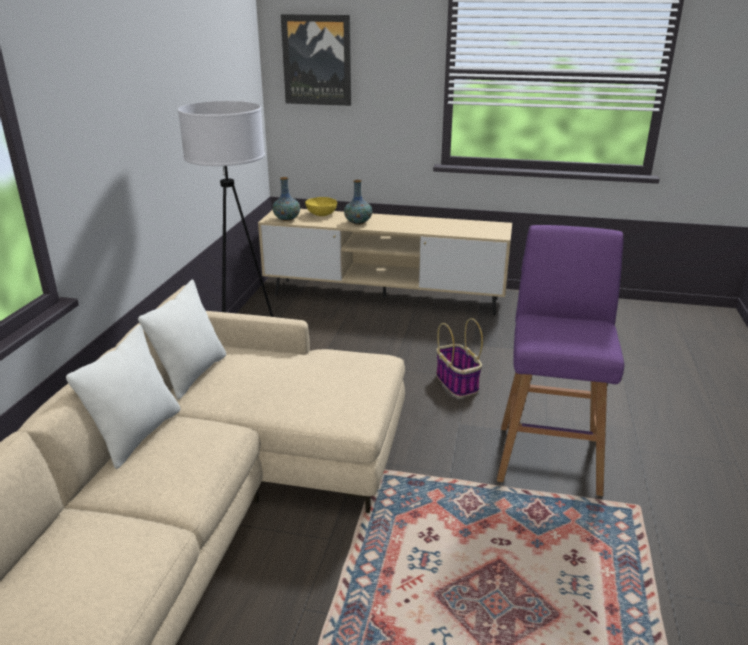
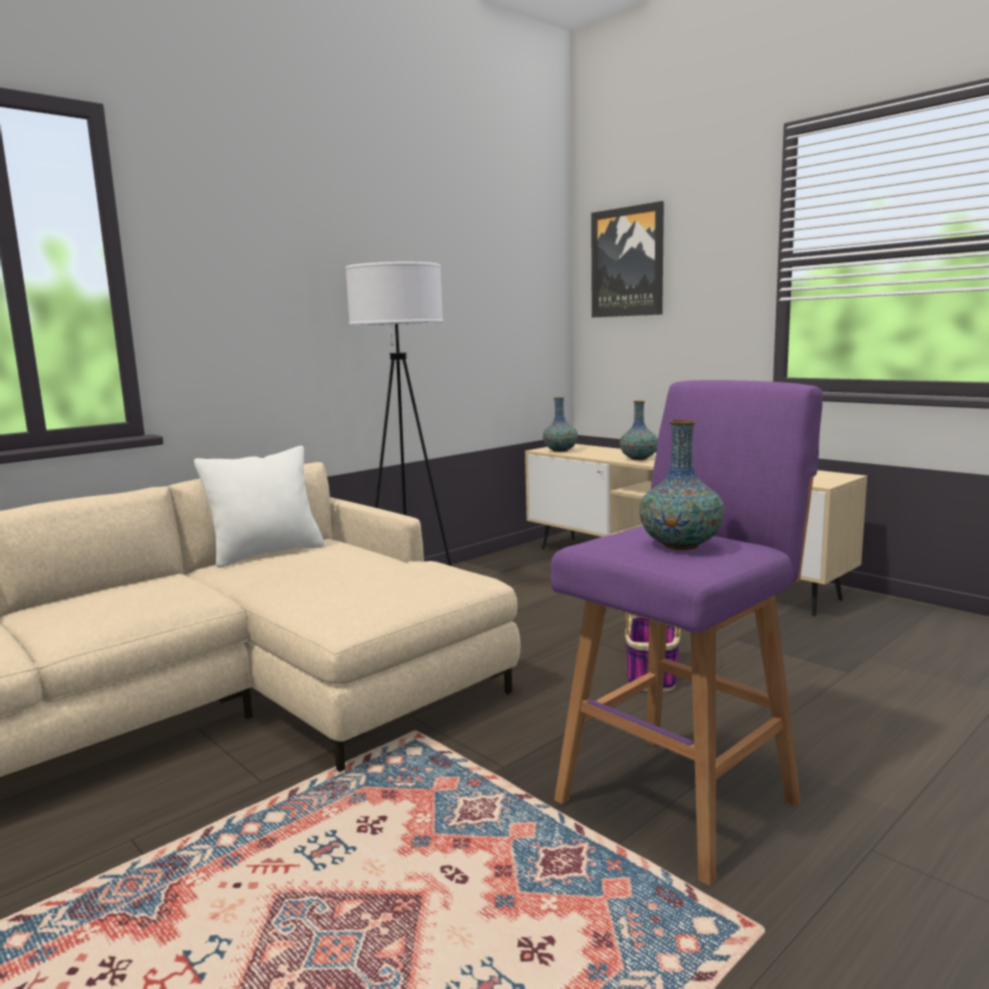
camera: 35 degrees right, 15 degrees down
(137, 435) = (134, 582): white pillow -> none
(321, 214) = (607, 450): yellow bowl -> none
(578, 333) = (680, 545): none -> vase

